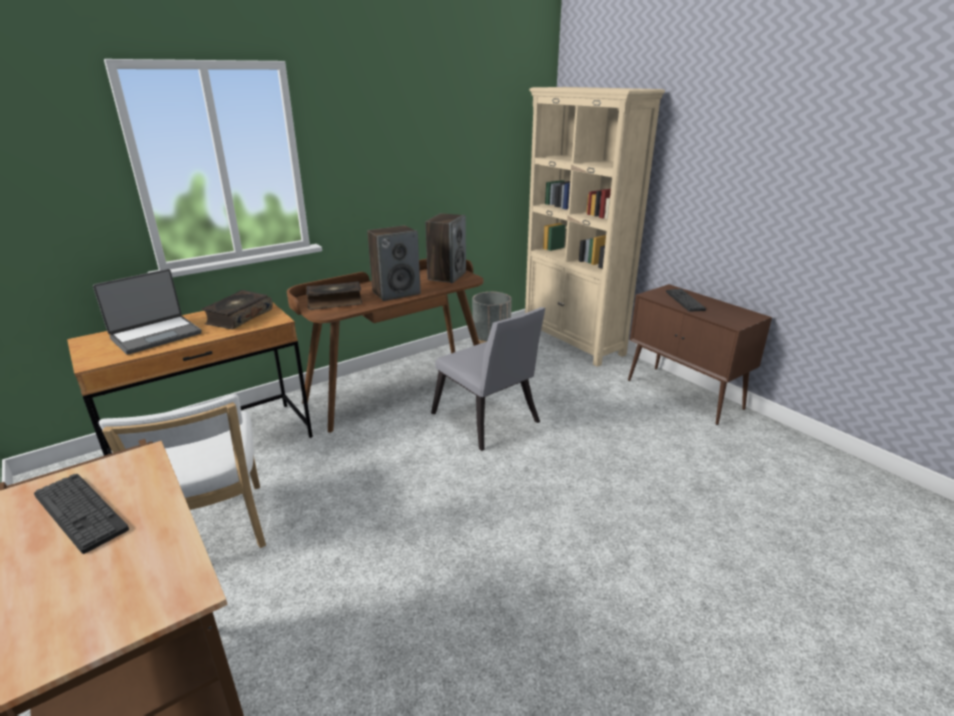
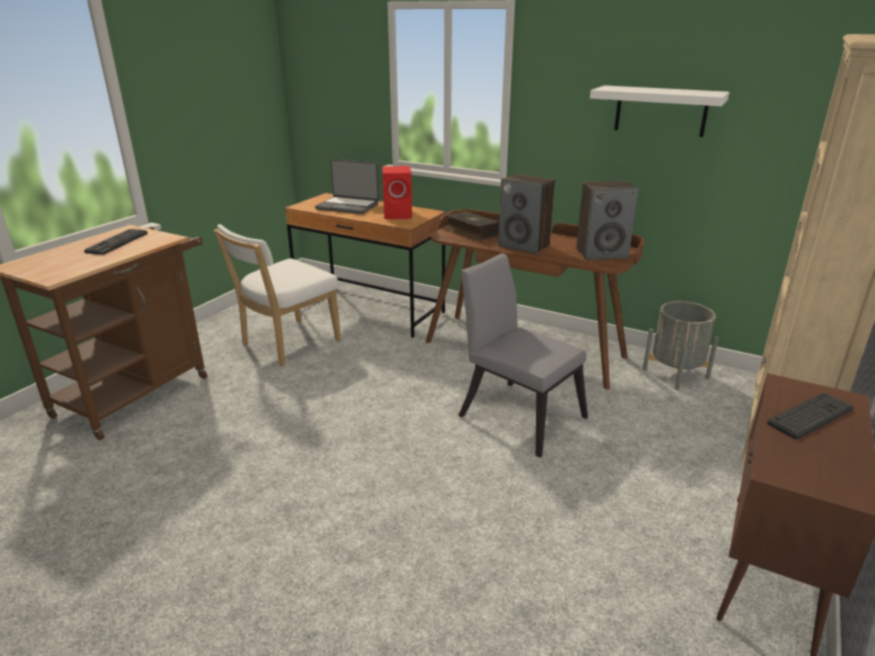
camera: 65 degrees right, 0 degrees up
(239, 317) = (399, 214): book -> red speaker
(429, 154) = (660, 111): none -> white shelf
(487, 422) = (517, 413): grey chair -> grey chair turned 105 degrees clockwise

